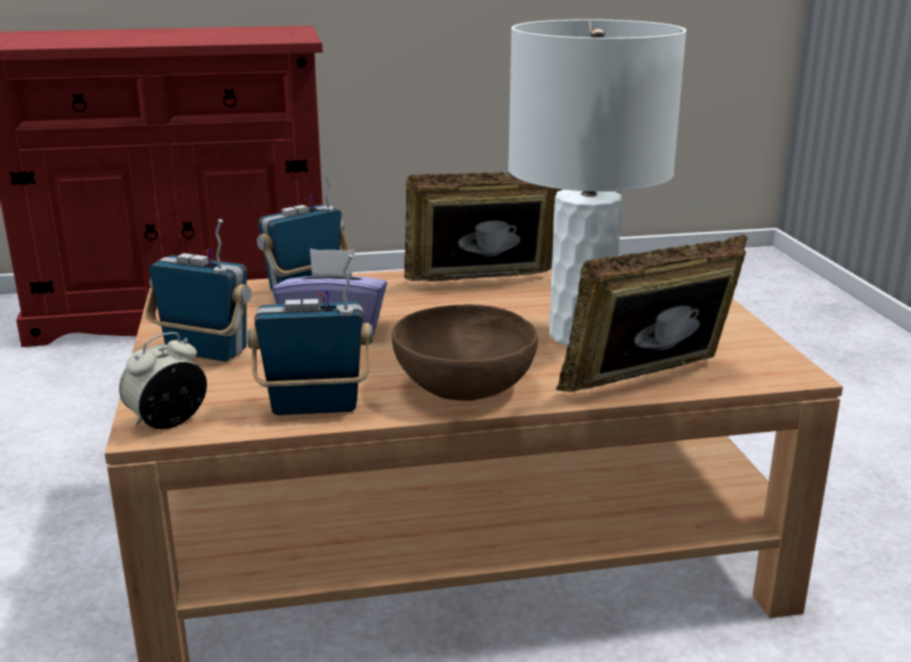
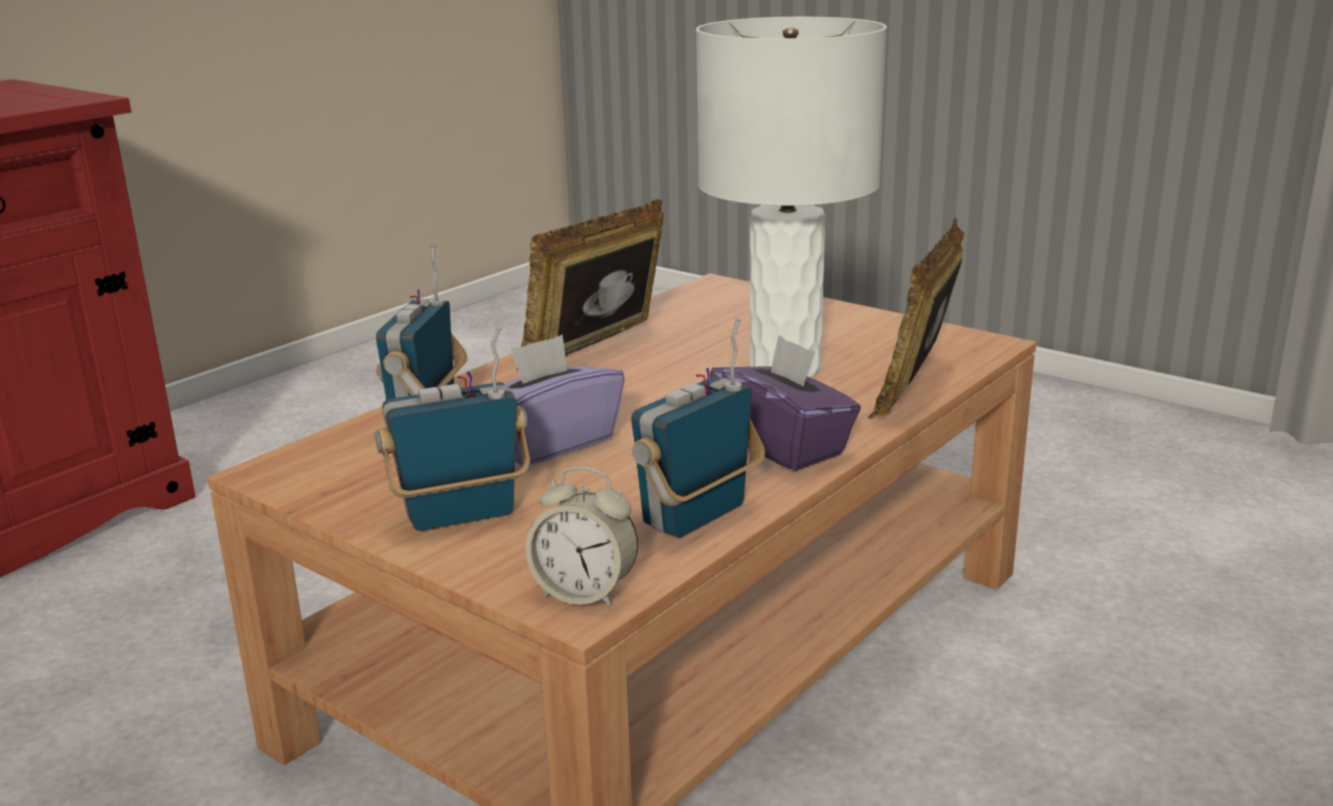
camera: 40 degrees left, 0 degrees up
(168, 422) = (585, 593): alarm clock -> alarm clock turned 75 degrees counterclockwise
(463, 386) = (784, 445): brown bowl -> purple tissue box

